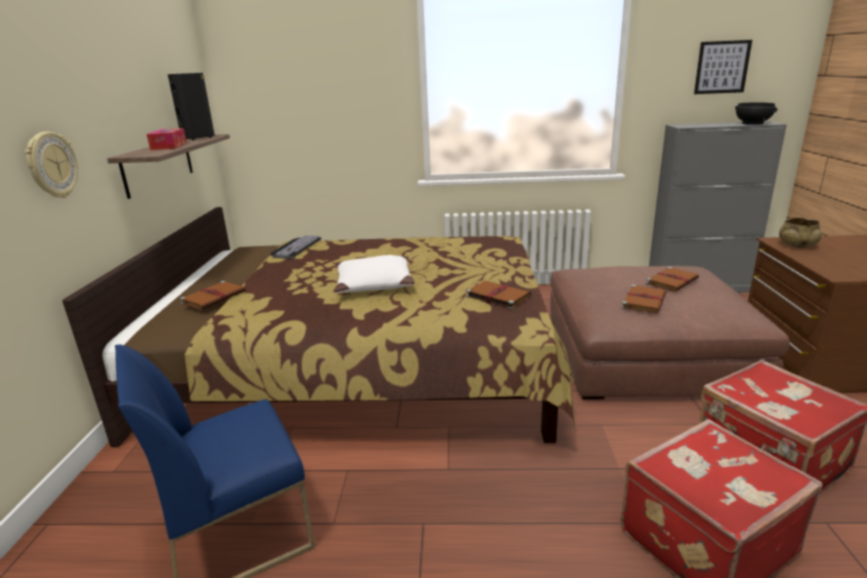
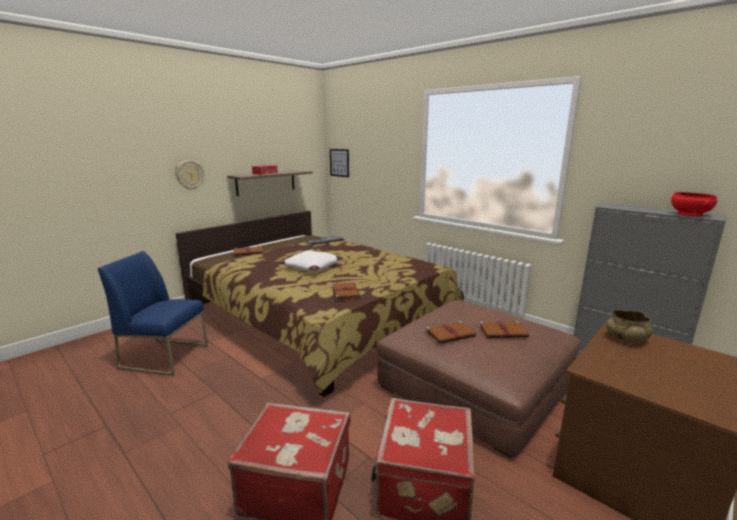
camera: 40 degrees right, 5 degrees down
(198, 138) = (293, 171): black speaker -> none
(722, 67) = (671, 155): picture -> picture (339, 162)
(752, 123) = (689, 214): black bowl -> red bowl

